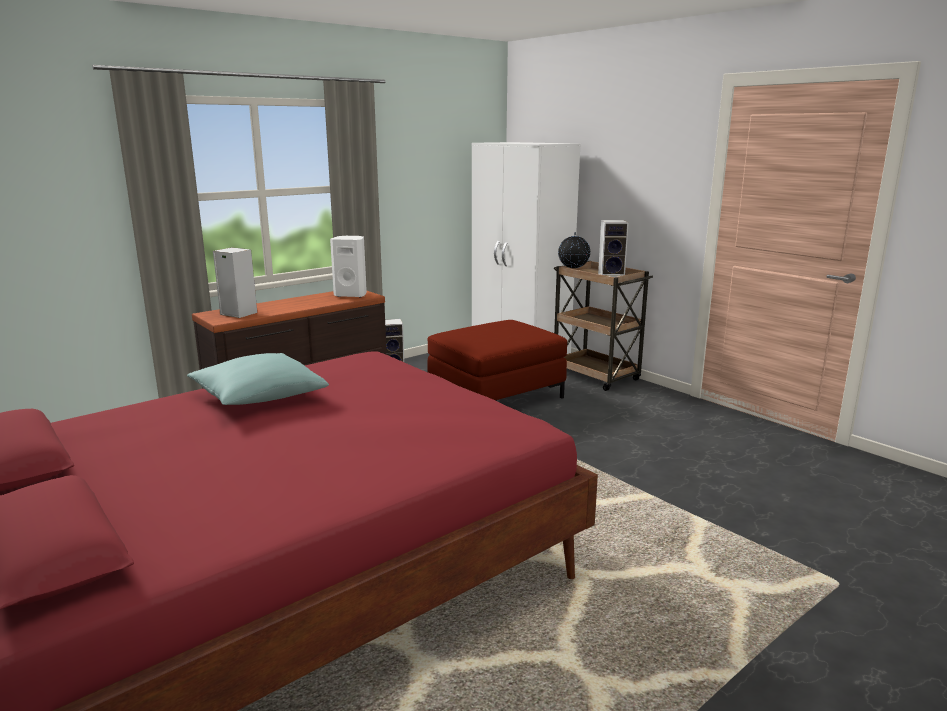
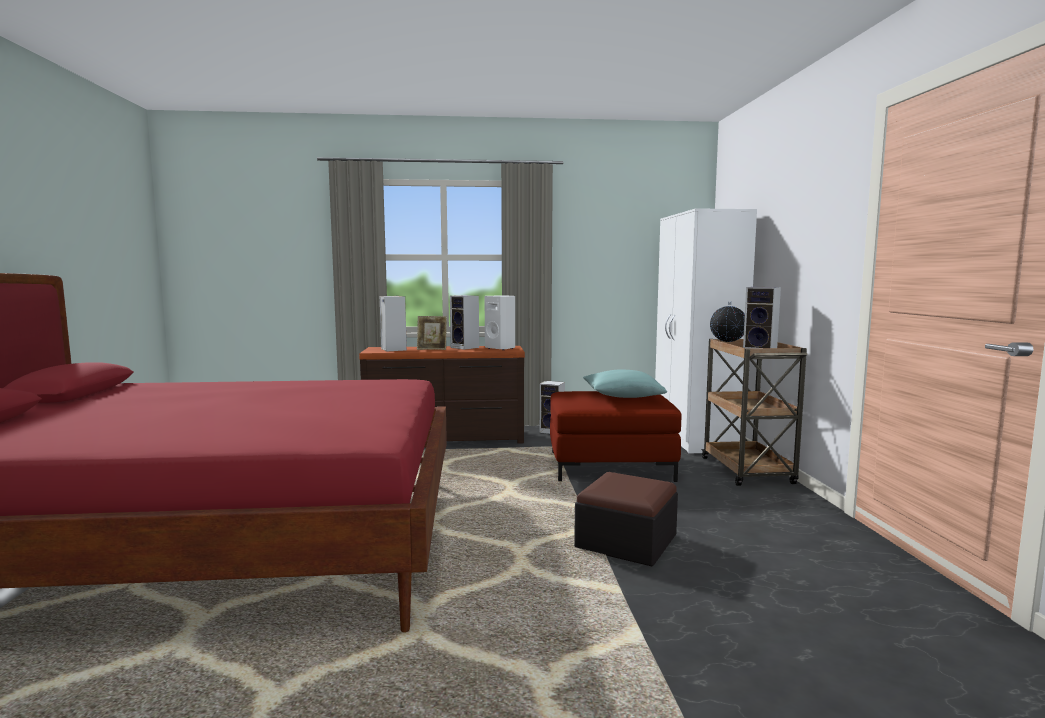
camera: 35 degrees right, 10 degrees down
(258, 397) = (268, 388): turquoise pillow -> turquoise pillow (622, 396)
(280, 306) = (432, 349): none -> picture frame
(312, 298) = (466, 347): none -> speaker
(602, 458) = (626, 541): none -> ottoman

